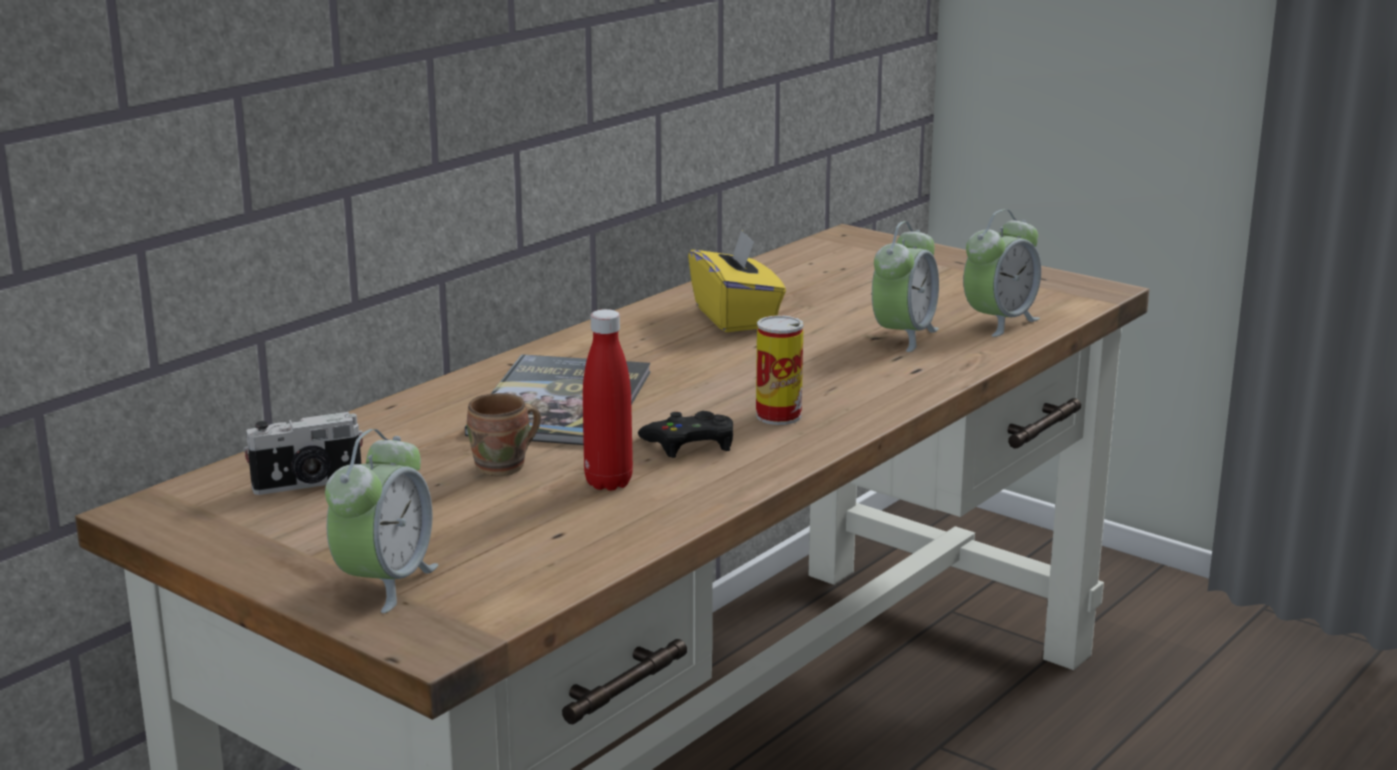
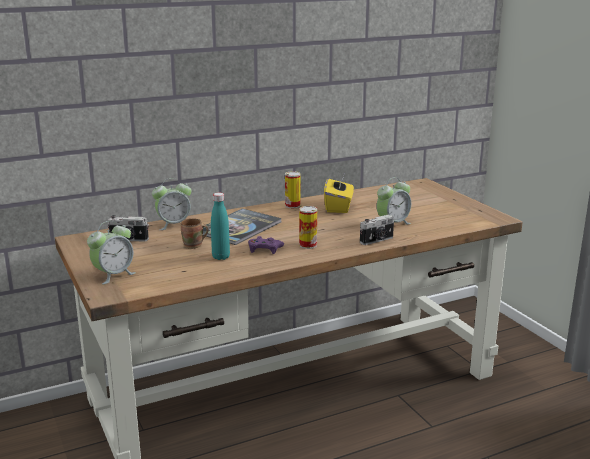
camera: 25 degrees right, 0 degrees up
(608, 482) = (221, 257): red bottle -> turquoise bottle
(624, 330) = (292, 205): none -> can
(690, 444) = (264, 249): black game controller -> purple game controller
(917, 378) = (377, 240): none -> camera
(999, 322) = (438, 225): alarm clock -> alarm clock (174, 225)

